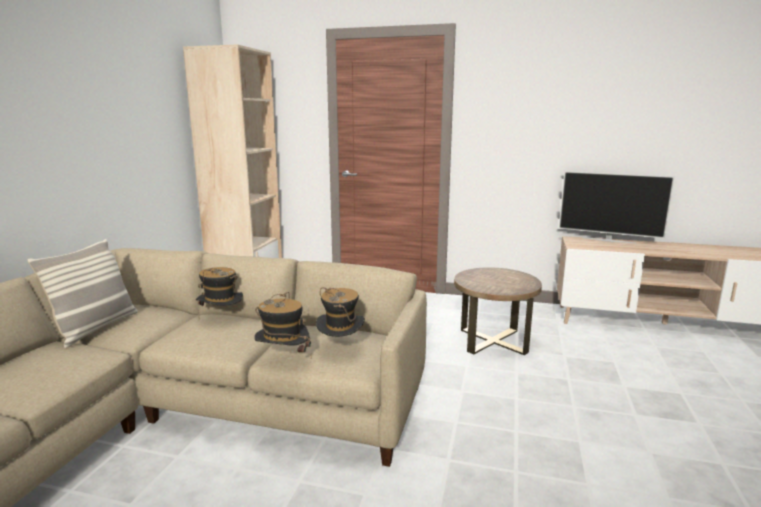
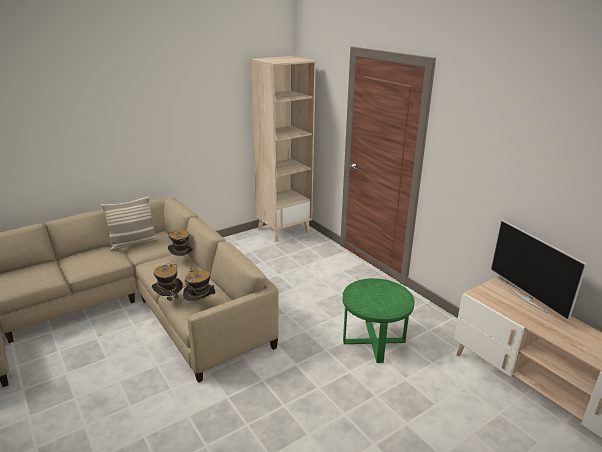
camera: 40 degrees right, 10 degrees up
(493, 341) = (374, 341): brown side table -> green side table

